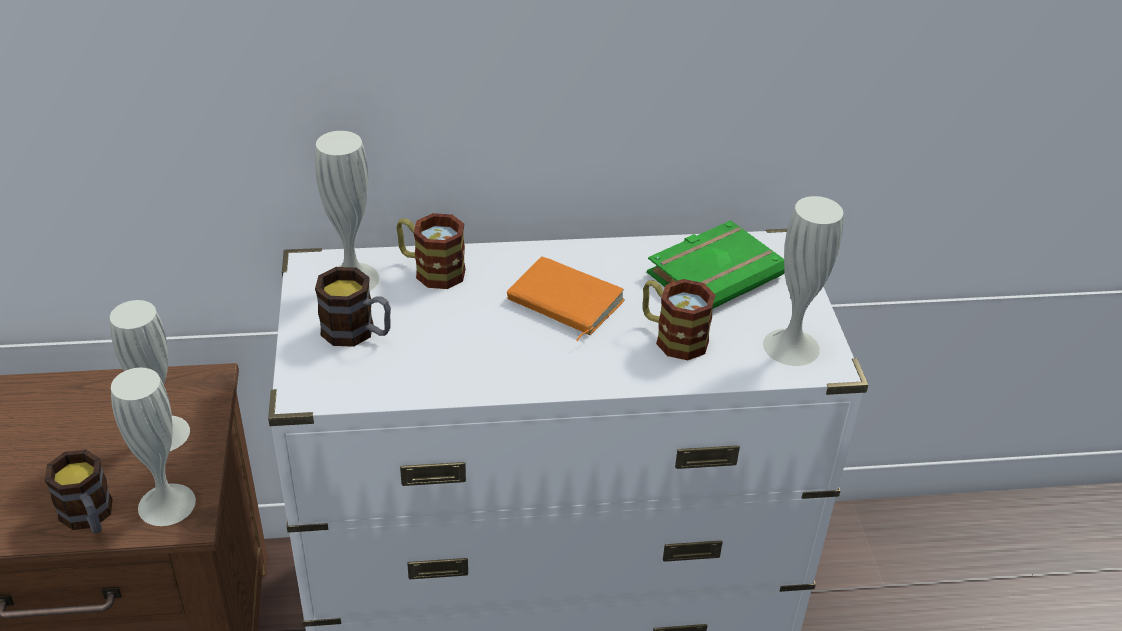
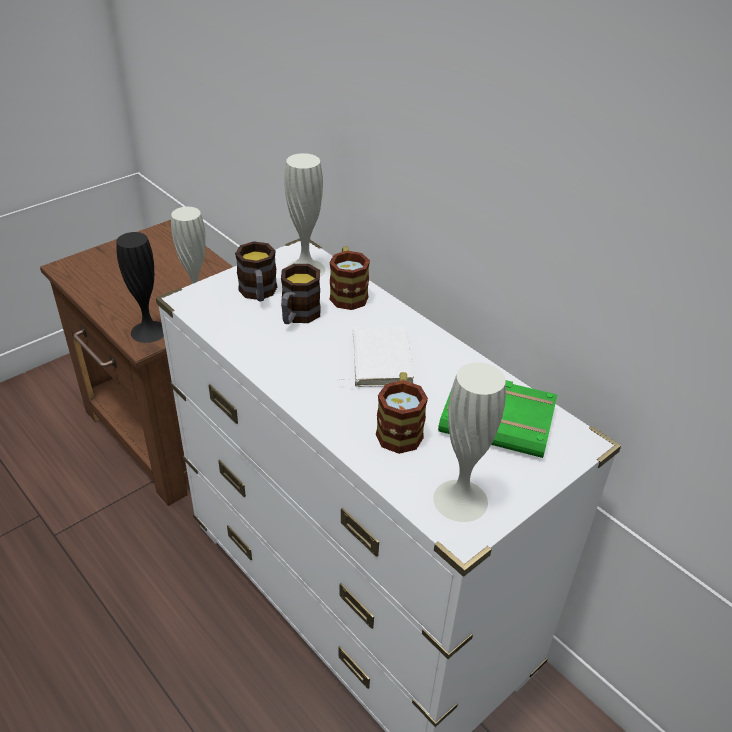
camera: 55 degrees right, 0 degrees up
(89, 517) = (119, 312): mug -> mug (297, 316)
(166, 504) = (149, 331): white vase -> black vase
(563, 303) = (378, 360): orange book -> white book

